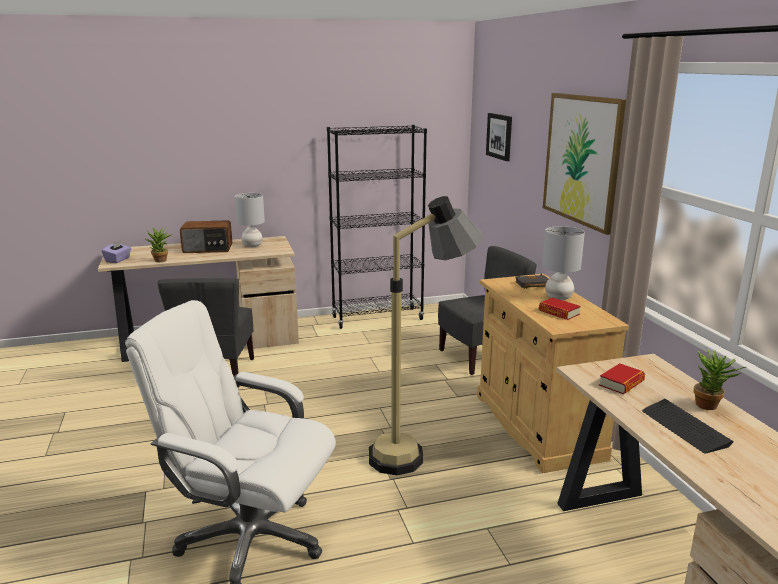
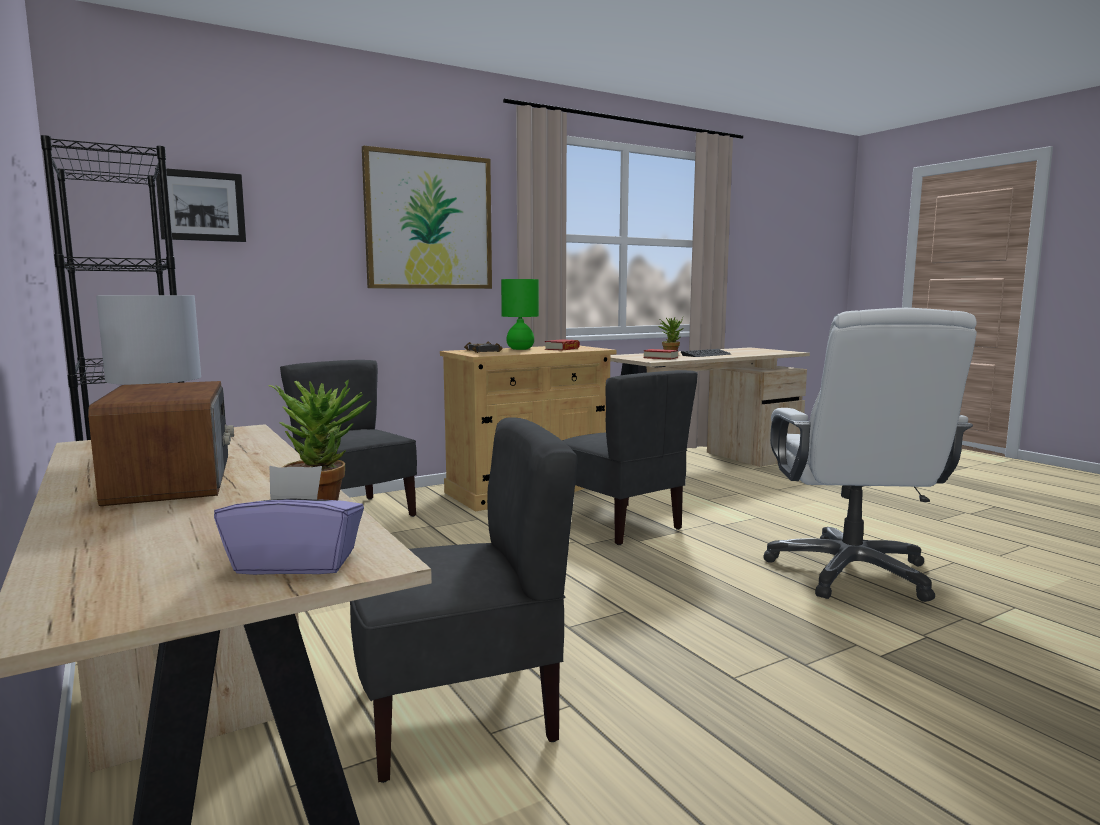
camera: 105 degrees left, 10 degrees down
(420, 453) = (620, 525): floor lamp -> grey chair
(558, 297) = (520, 349): grey table lamp -> green table lamp

